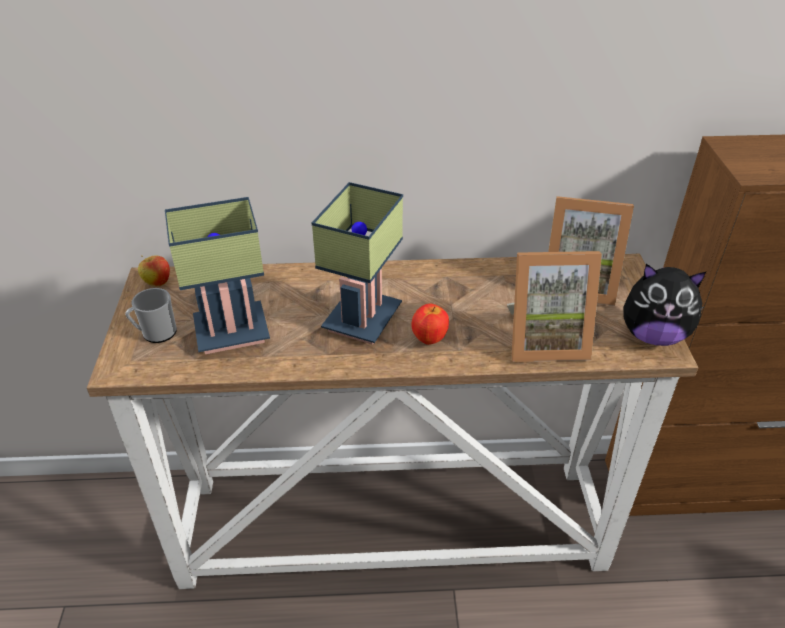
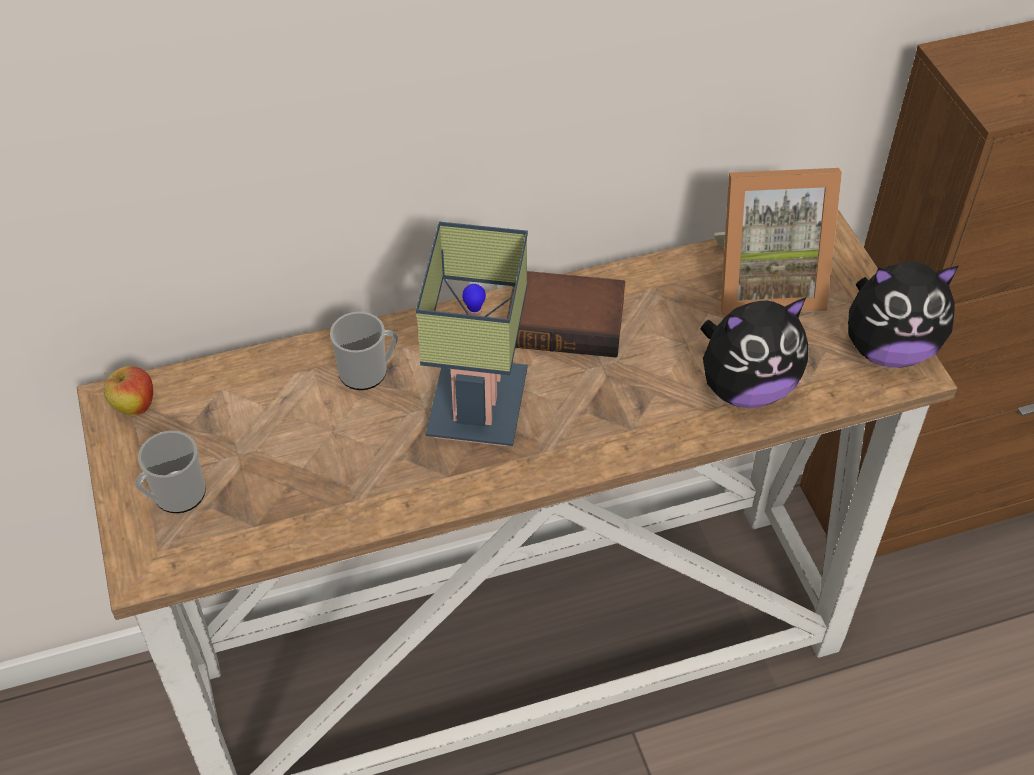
camera: 15 degrees left, 10 degrees up
(234, 329) = (293, 464): table lamp -> none
(303, 289) = (368, 372): none -> mug
(429, 339) = (585, 420): apple -> none
(439, 283) = (567, 320): none -> book
(545, 340) = (746, 387): picture frame -> plush toy

